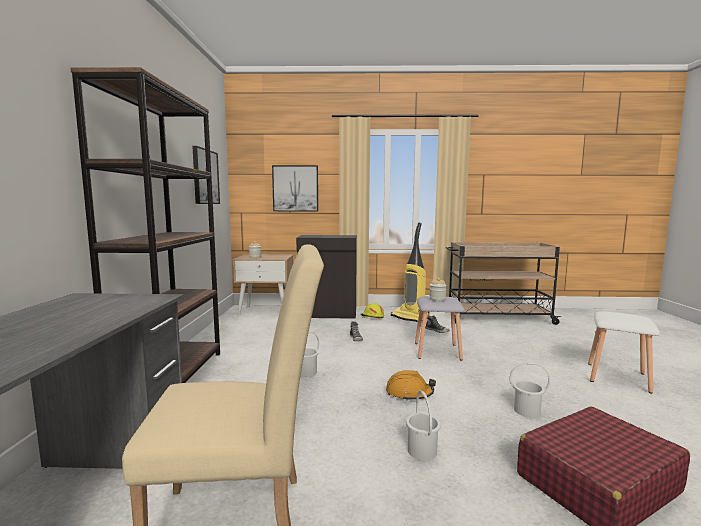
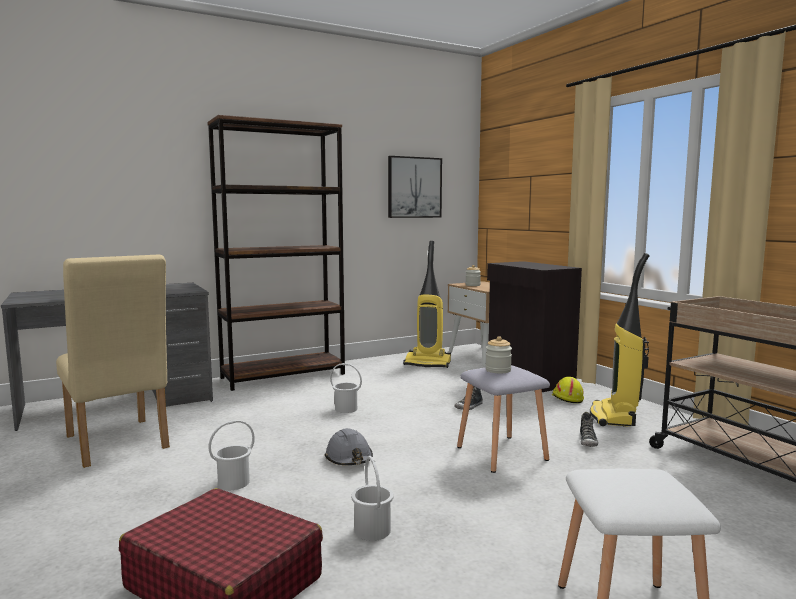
camera: 60 degrees right, 0 degrees up
(251, 325) = (428, 363): none -> vacuum cleaner
(295, 188) = (534, 196): picture -> none
(409, 393) = (349, 458): orange hard hat -> grey hard hat

